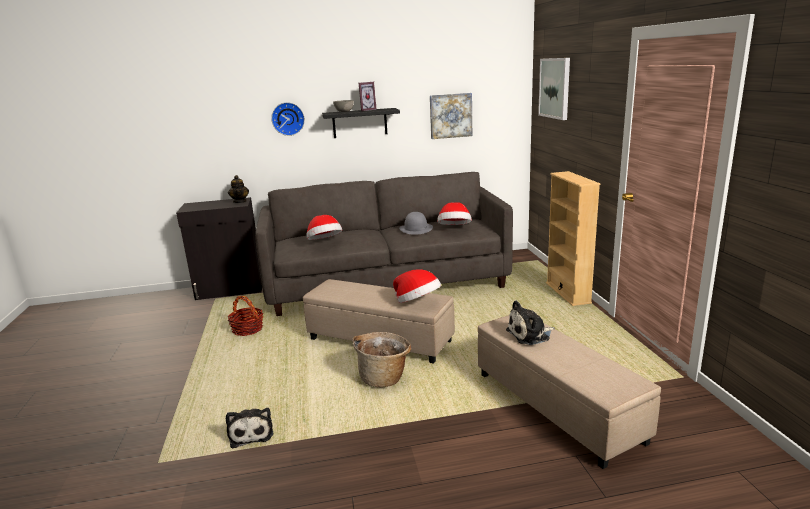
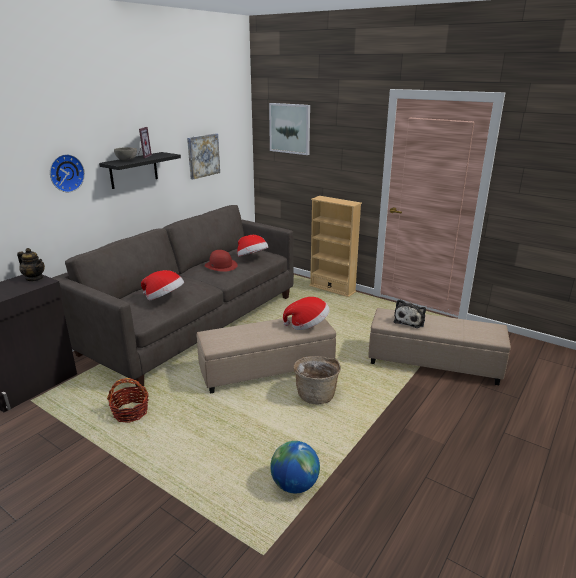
camera: 45 degrees left, 5 degrees up
(251, 433) = (294, 485): plush toy -> globe
(416, 229) = (221, 265): grey hat -> red hat

